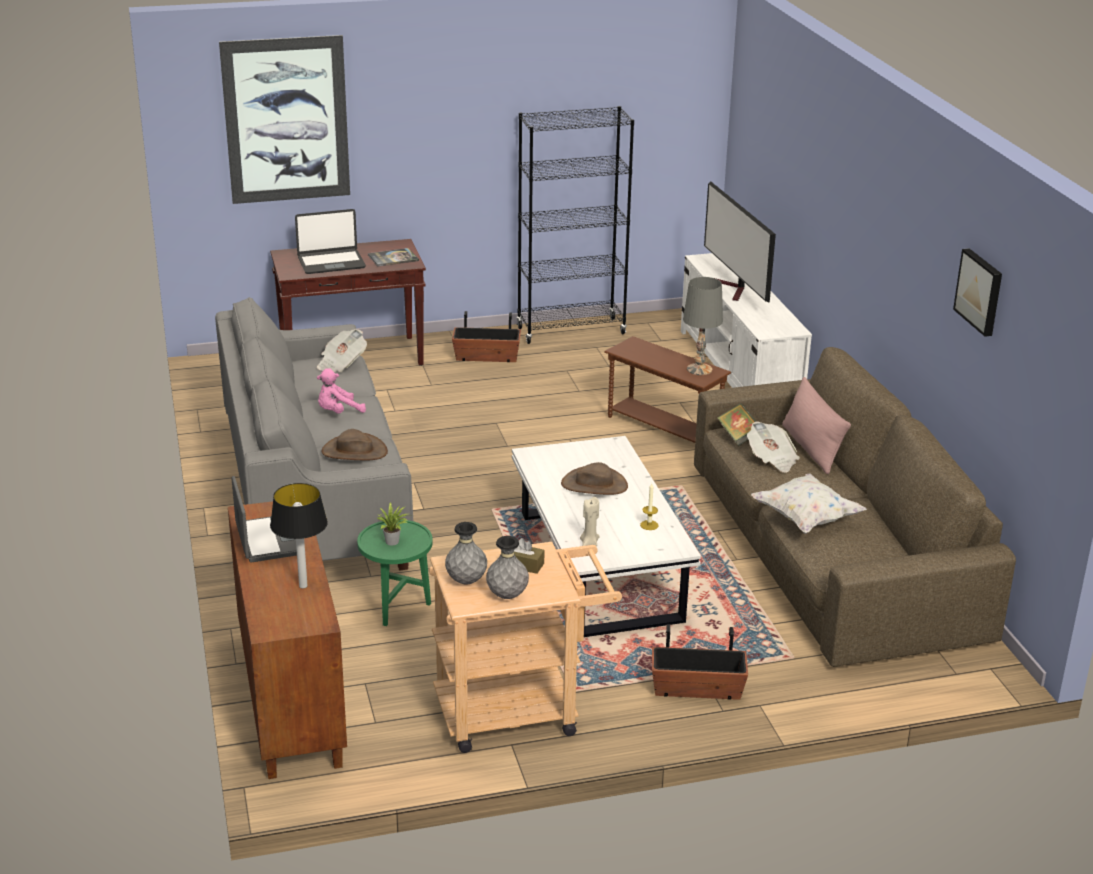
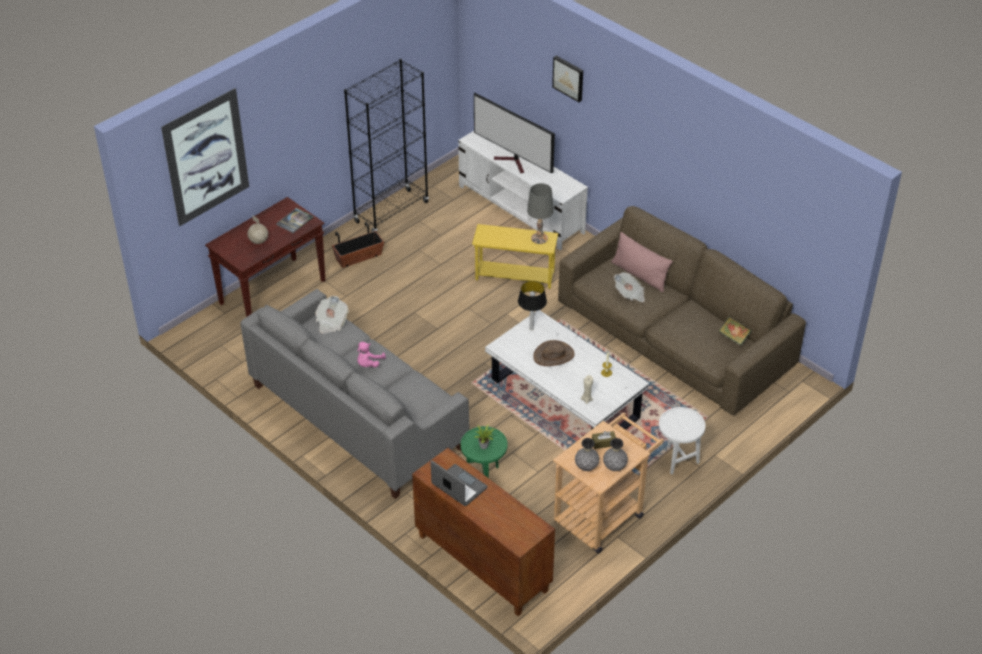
camera: 30 degrees left, 15 degrees up
(302, 586) = (508, 509): table lamp -> table lamp (531, 328)
(331, 263) = (258, 241): laptop -> globe
(354, 451) = (409, 391): brown hat -> none
(663, 428) = (514, 276): brown side table -> yellow side table
(697, 689) = (677, 459): planter -> white side table
(738, 436) = (598, 283): book -> book (734, 337)
(805, 519) = (679, 332): white pillow -> none
(980, 291) = (753, 181): picture -> picture (569, 78)

